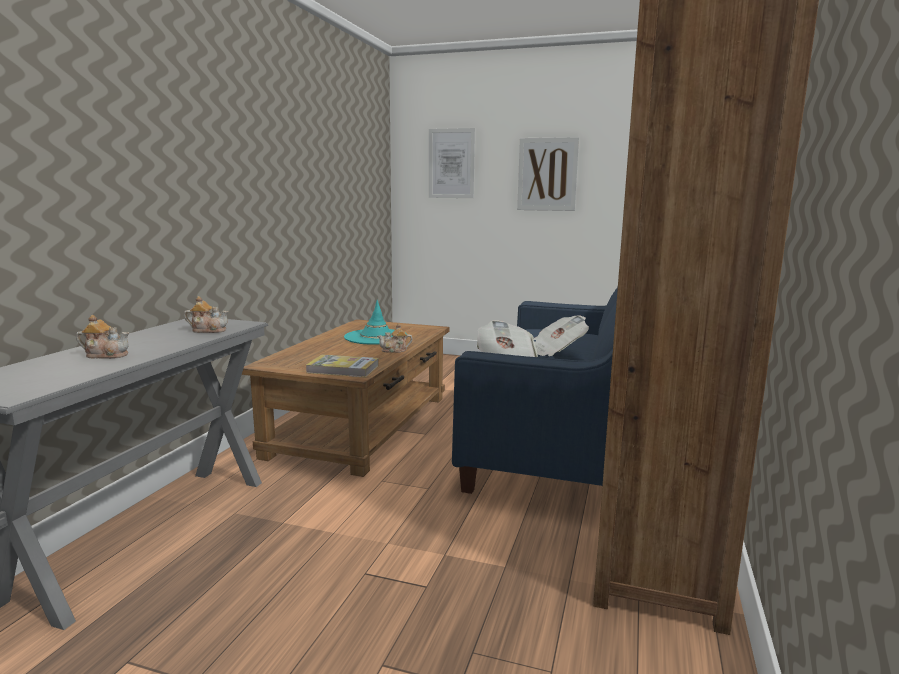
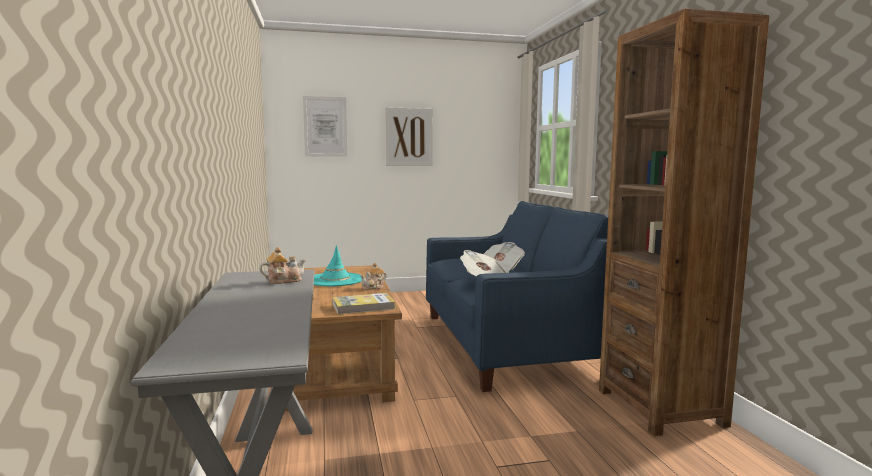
camera: 30 degrees left, 5 degrees down
(106, 355) = (253, 312): teapot -> none

